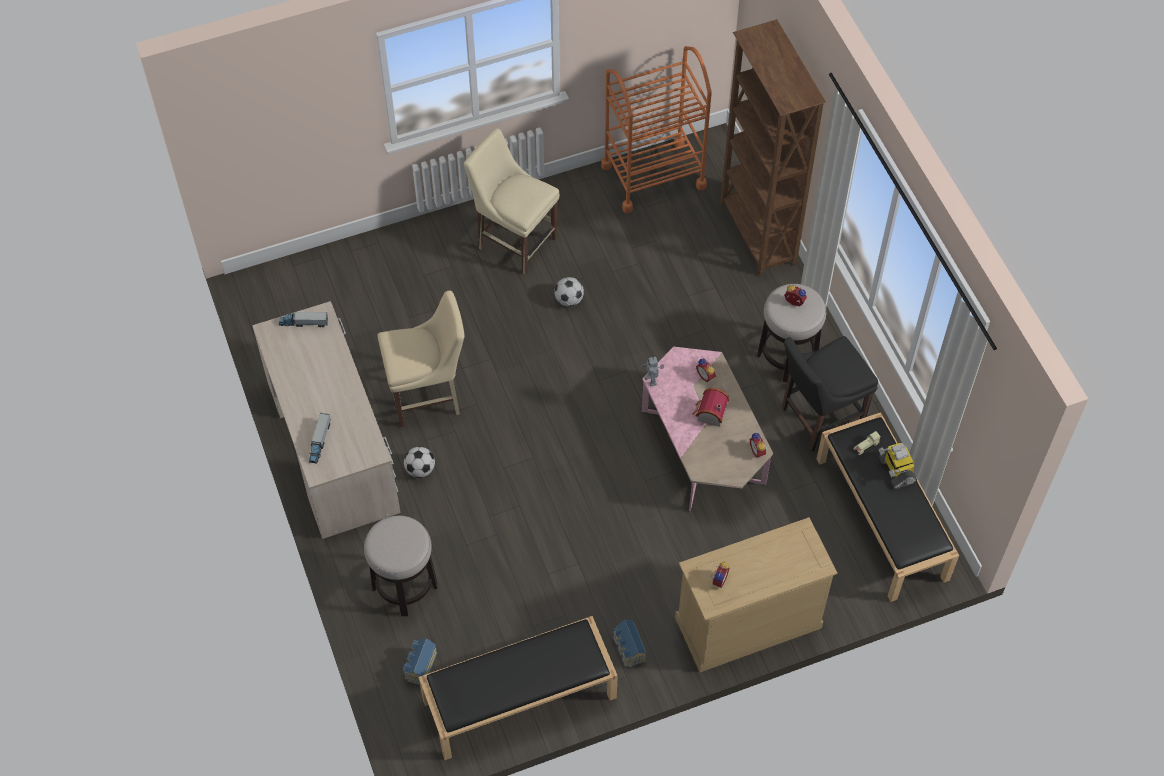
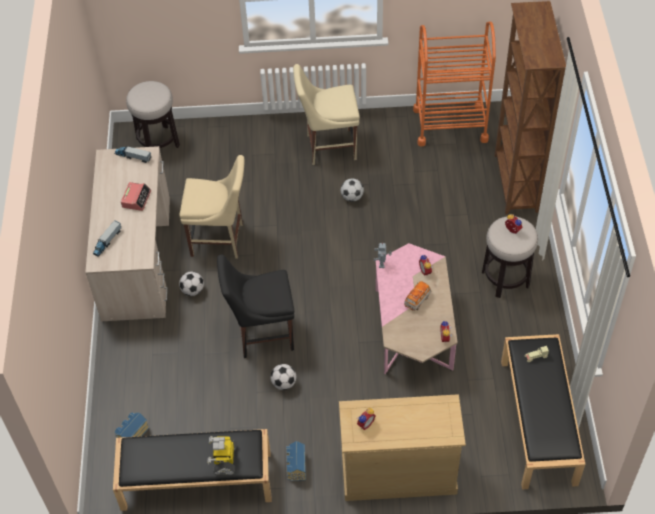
camera: 20 degrees right, 5 degrees down
(332, 377) = (136, 199): none -> alarm clock
(405, 586) = (146, 372): stool -> stool (158, 142)
(514, 241) = (328, 147): beige chair -> beige chair turned 60 degrees counterclockwise
(576, 554) = (284, 383): none -> football
(709, 414) = (417, 300): toy house -> toy car
(818, 419) = (513, 331): black chair -> black chair (262, 334)
(896, 470) = (554, 382): toy robot -> toy robot (224, 459)

